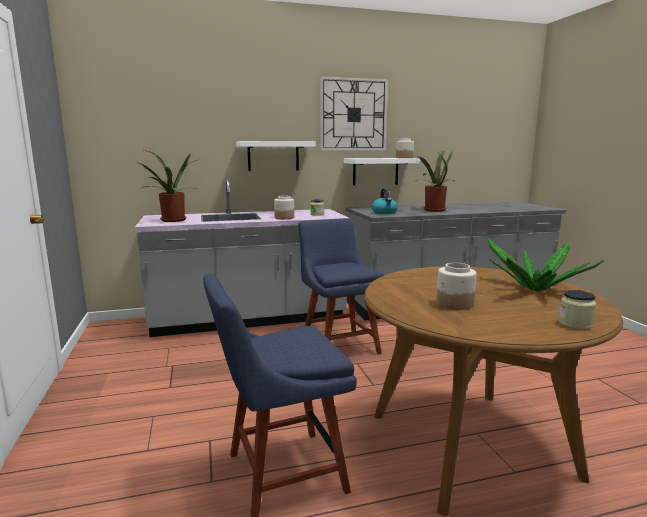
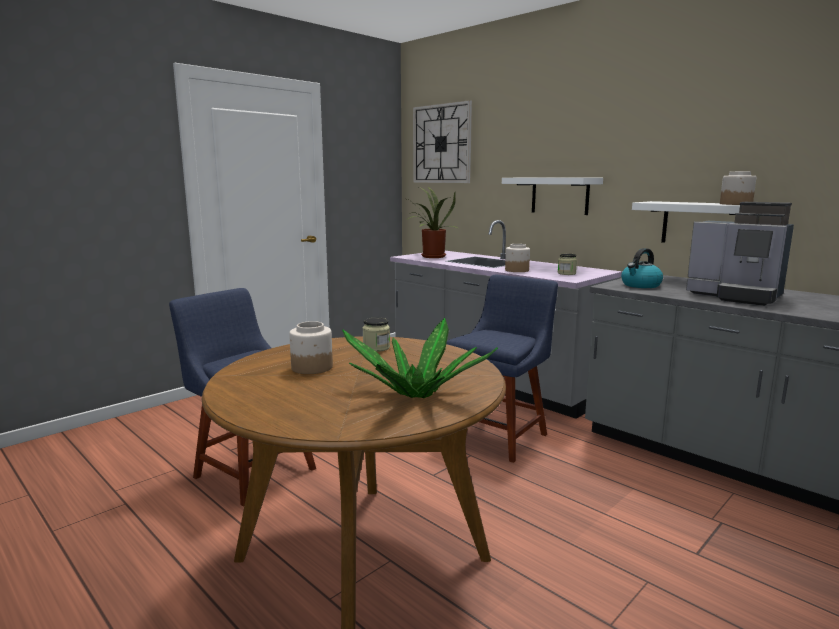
camera: 60 degrees right, 0 degrees up
(353, 115) = (671, 137): wall clock -> wall clock (441, 144)
(432, 210) = (736, 296): potted plant -> coffee machine
(575, 324) = (282, 416): jar -> jar (376, 348)

